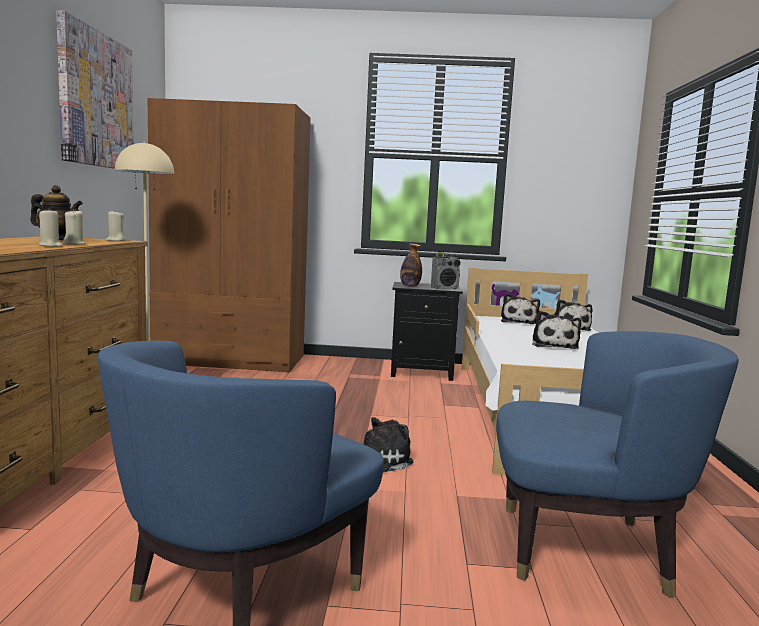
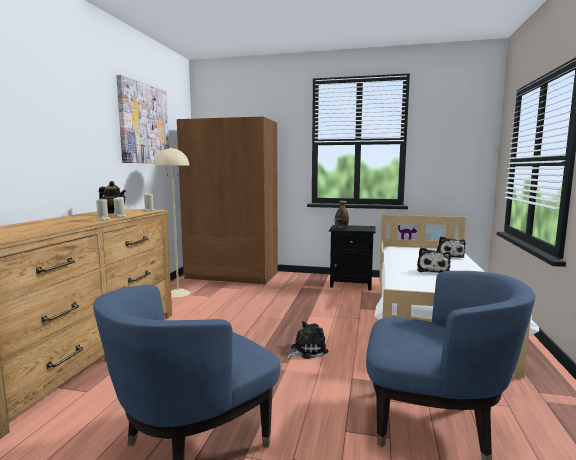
camera: 10 degrees right, 0 degrees up
(445, 288) = (364, 229): radio -> none
(519, 322) = (415, 251): plush toy -> none

